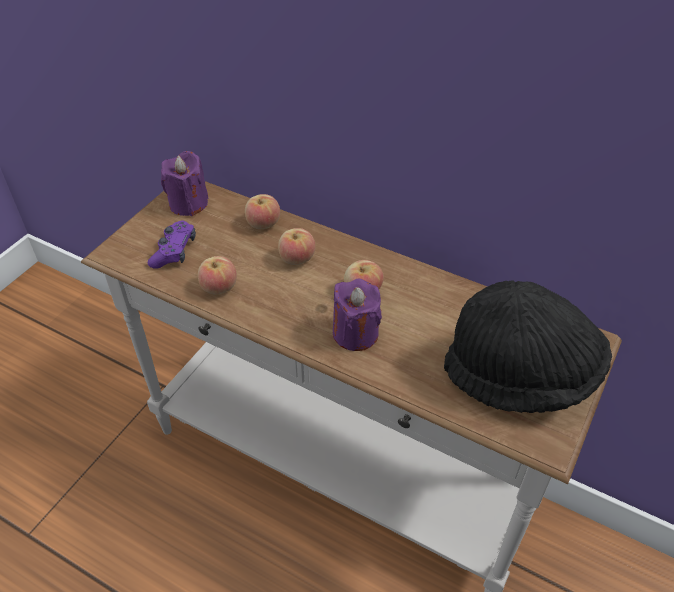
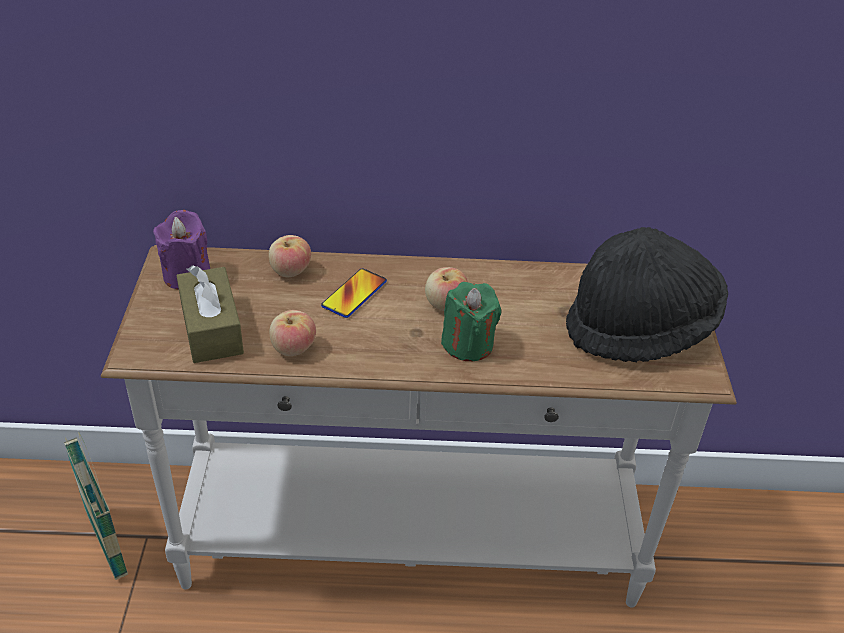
camera: 30 degrees left, 5 degrees down
(136, 380) = (106, 544): none -> basket
(174, 251) = (211, 328): purple game controller -> brown tissue box
(297, 259) = (354, 294): apple -> phone
(355, 333) = (468, 344): purple candle -> green candle

